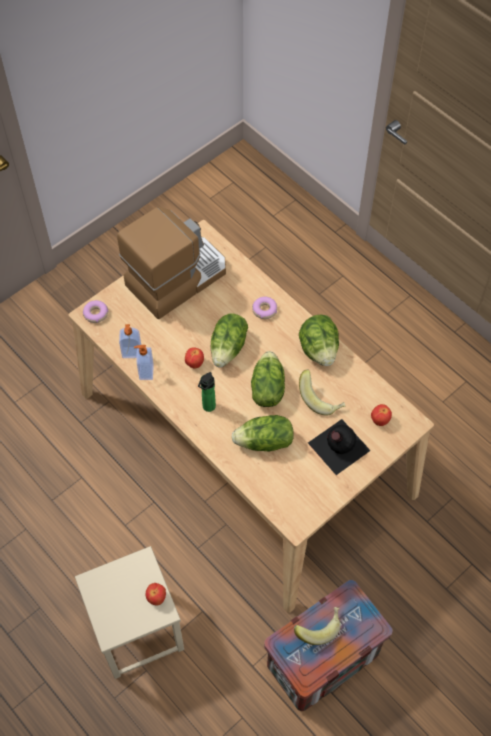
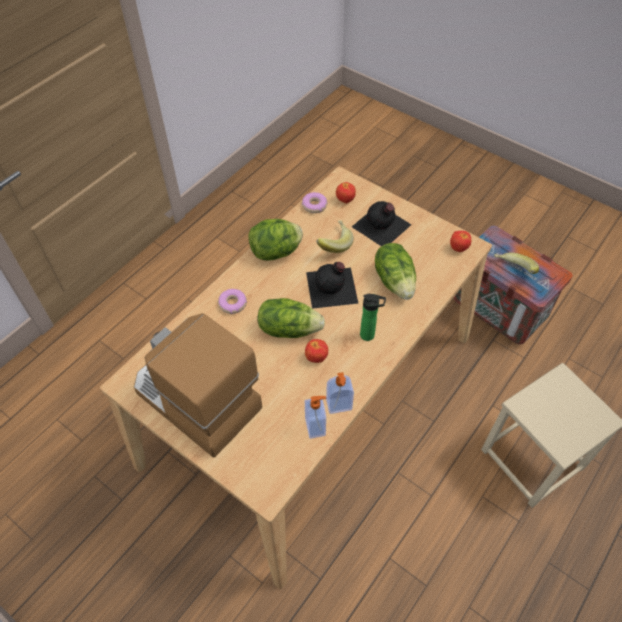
camera: 100 degrees left, 5 degrees down
(95, 314) = (264, 484): donut -> donut (314, 205)
(157, 598) = (552, 385): apple -> apple (458, 248)
(267, 388) = (332, 288): lettuce -> black bottle

